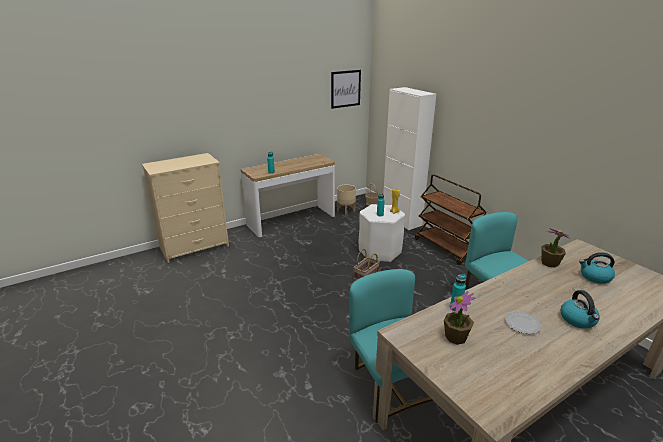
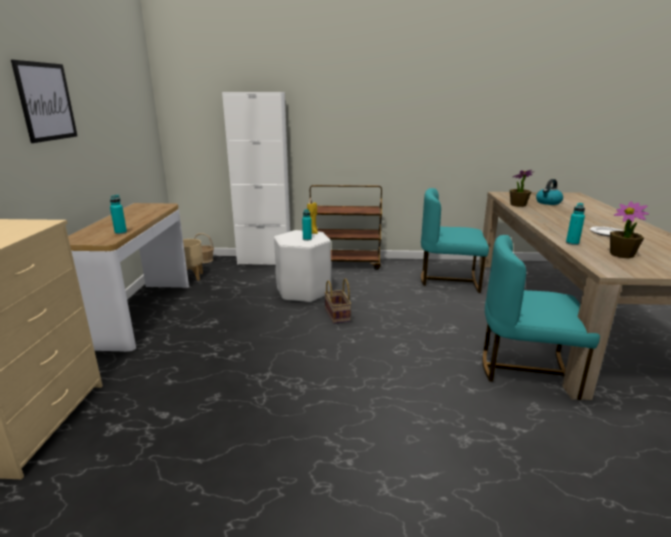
camera: 55 degrees left, 5 degrees down
(345, 89) = (137, 103): picture -> picture (46, 102)
(578, 320) = (606, 220): kettle -> none

